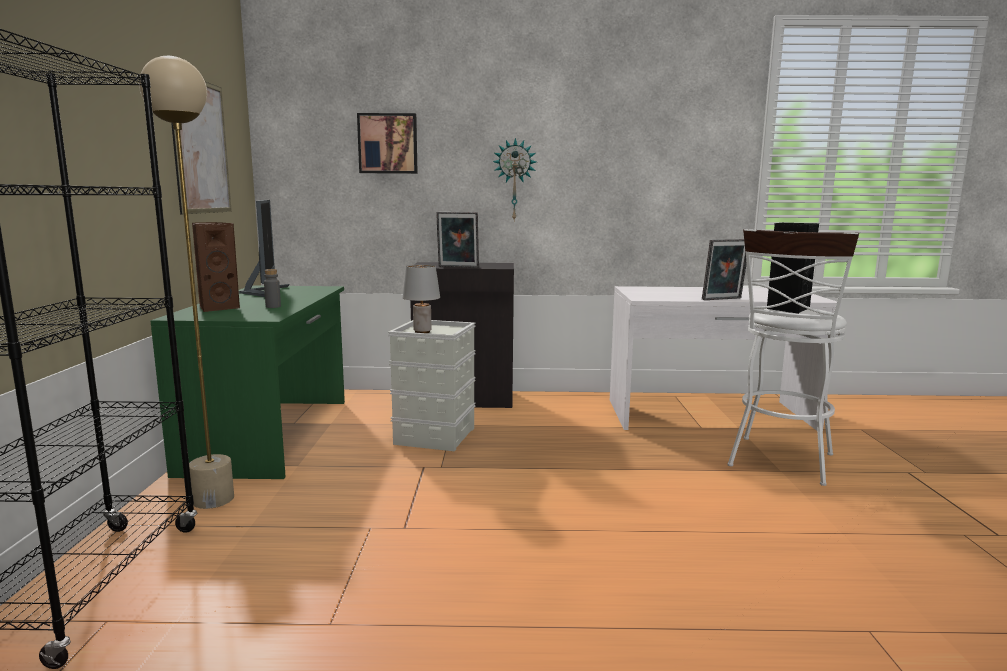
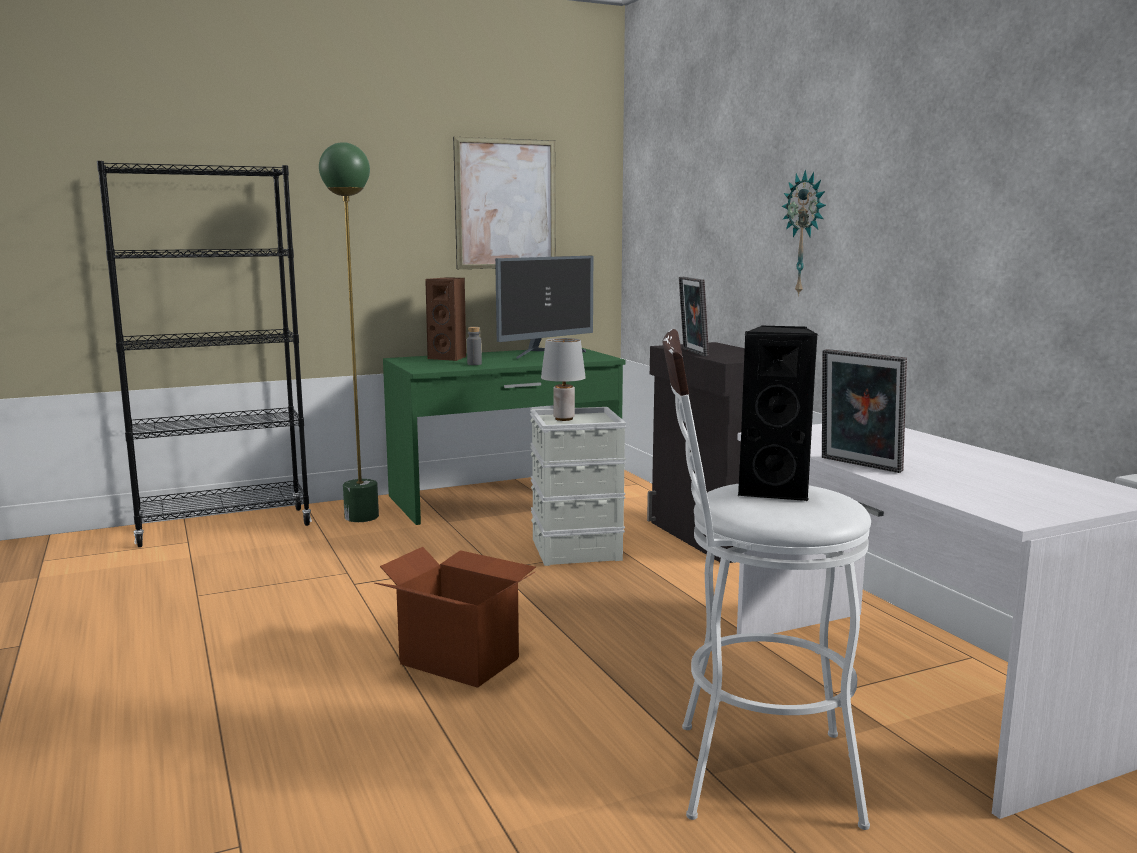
camera: 65 degrees right, 0 degrees up
(213, 499) = (361, 517): beige floor lamp -> green floor lamp
(388, 144) = (703, 186): picture -> none
(606, 508) = (460, 660): none -> cardboard box

